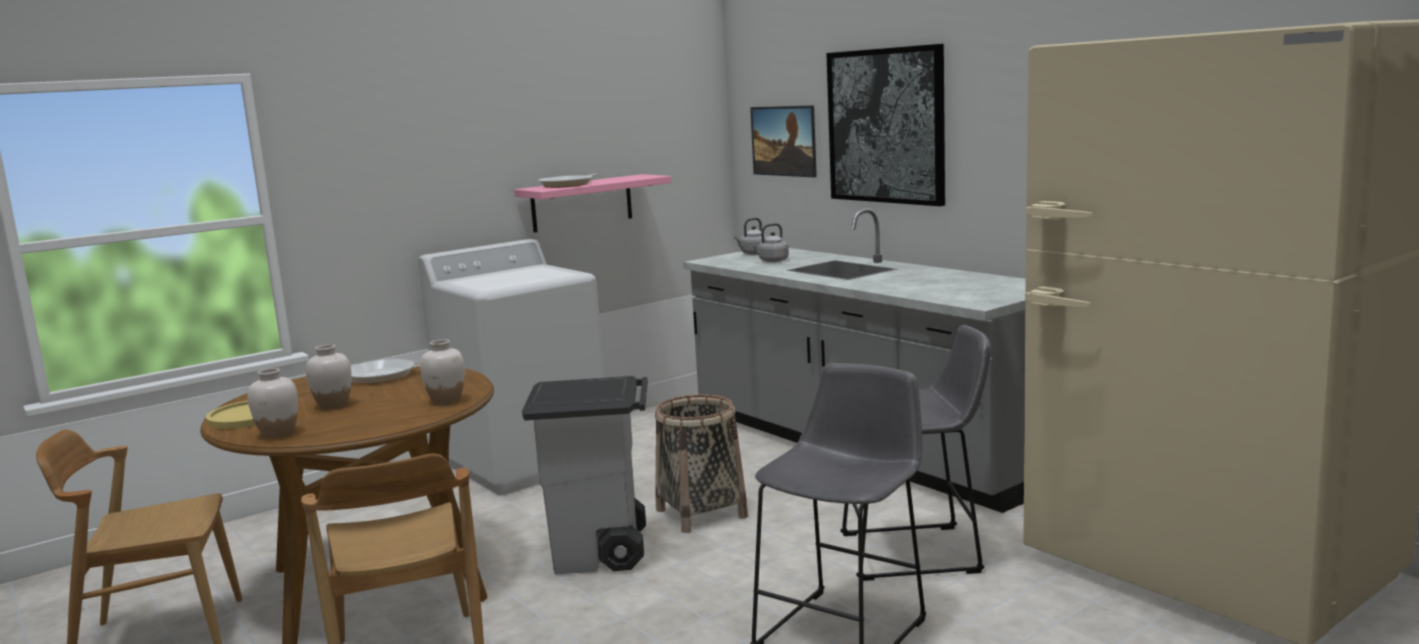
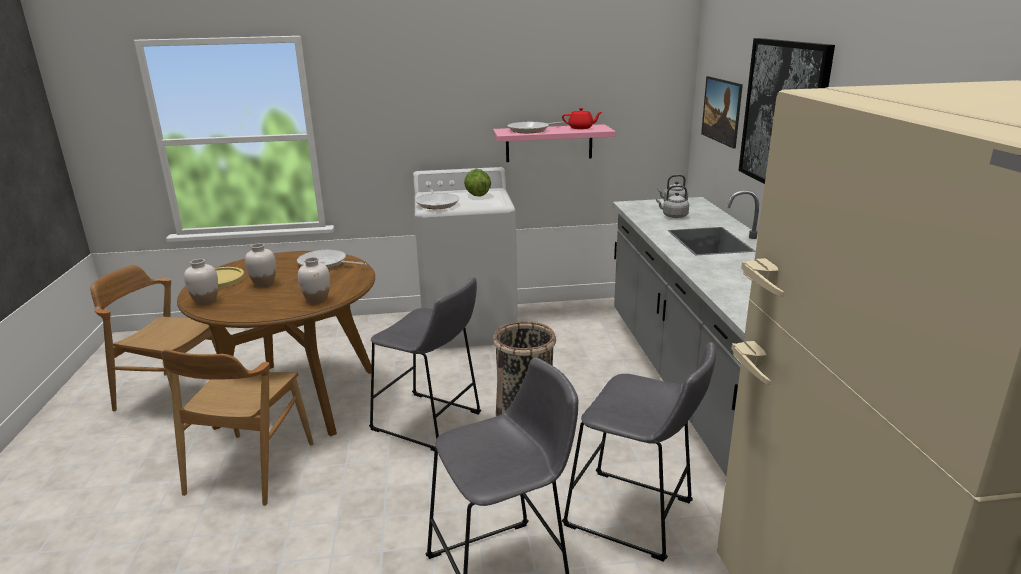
camera: 30 degrees right, 10 degrees up
(490, 285) = (437, 204): none -> frying pan
(525, 272) = (477, 195): none -> lettuce
(601, 554) = (430, 423): grey trash can -> grey stool
(624, 178) = (581, 128): none -> red teapot

